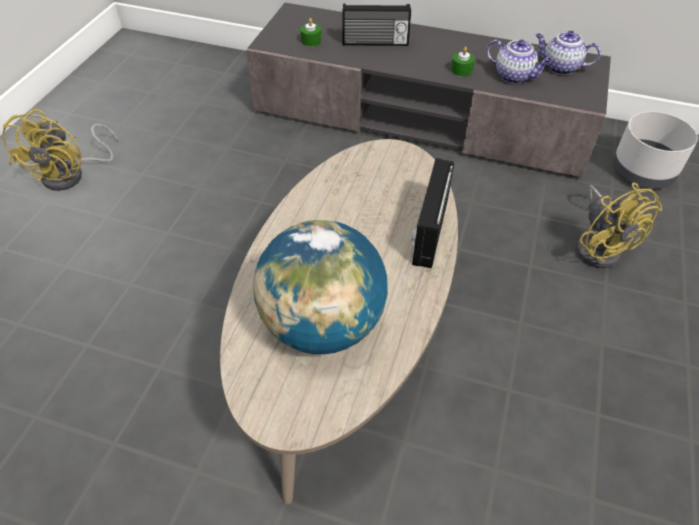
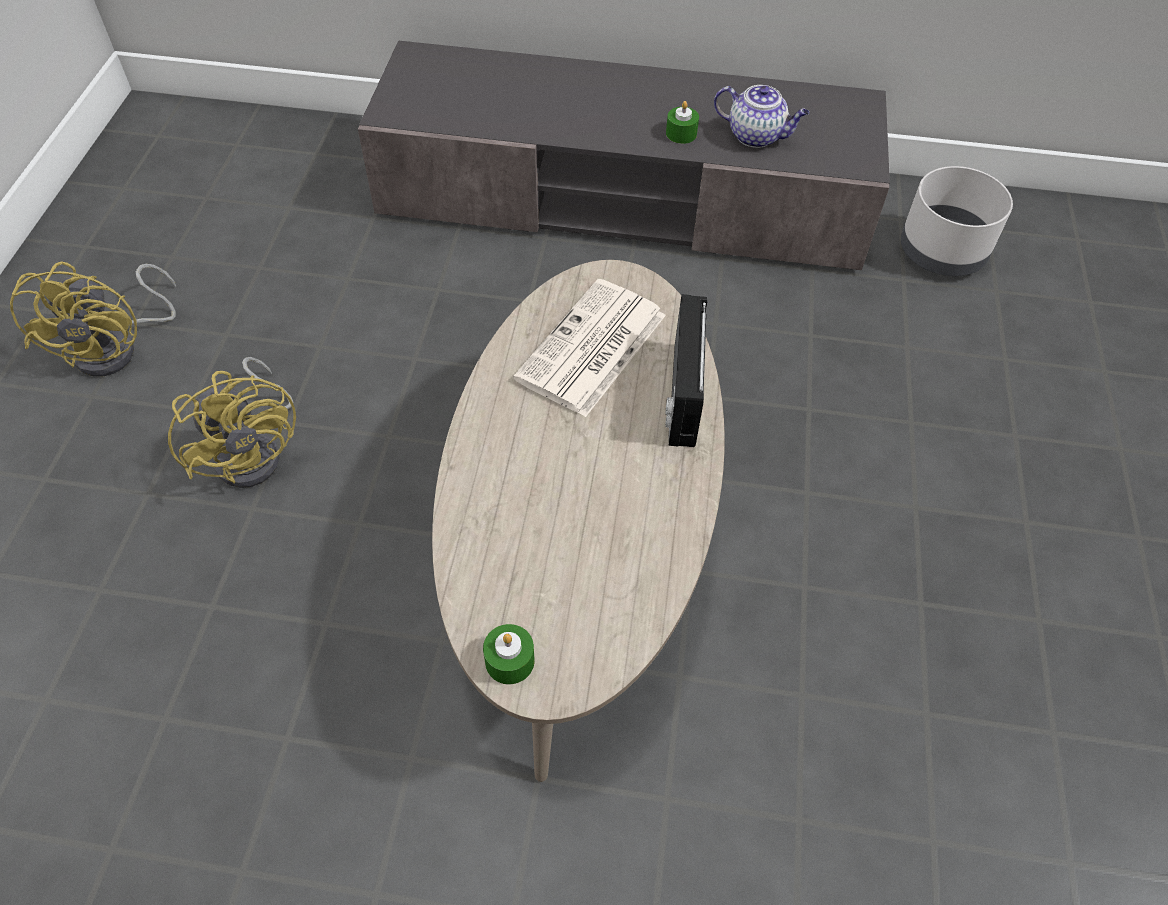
camera: 10 degrees left, 5 degrees up
(311, 41) = (453, 105): green candle -> green candle (509, 661)
(322, 325) = (566, 546): globe -> none
(369, 195) = (591, 349): none -> newspaper
(375, 43) = (548, 99): radio -> none
(559, 67) = (818, 115): teapot -> none
(599, 246) = (896, 369): yellow fan -> yellow fan (256, 451)

